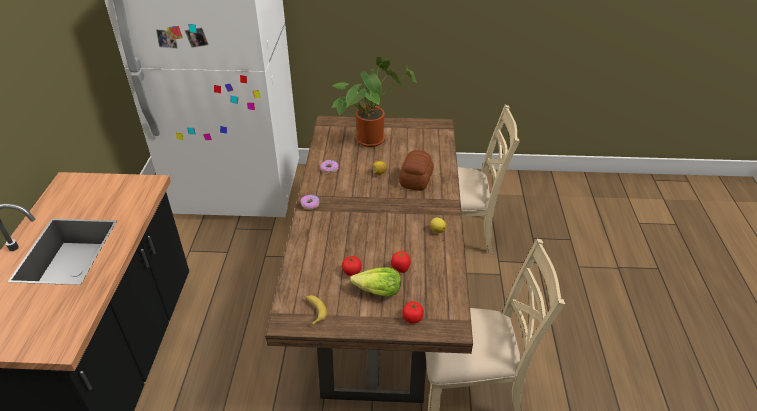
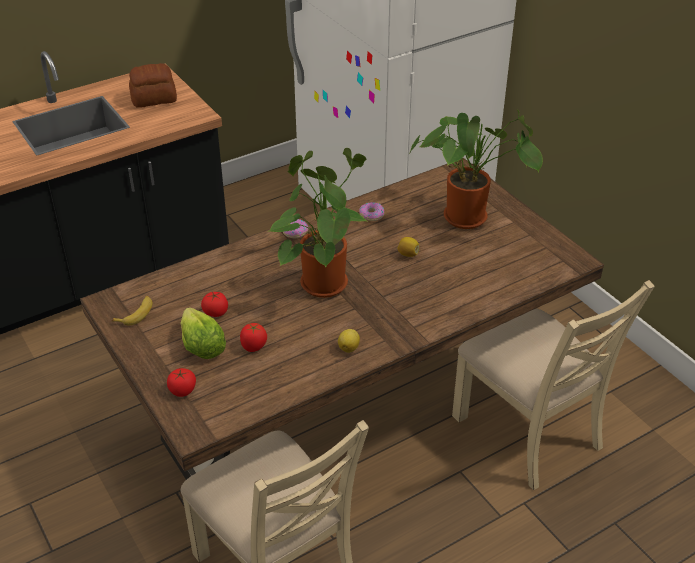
camera: 55 degrees right, 0 degrees up
(368, 214) = (321, 281): none -> potted plant
(416, 179) = (429, 289): bread -> bread (154, 99)

